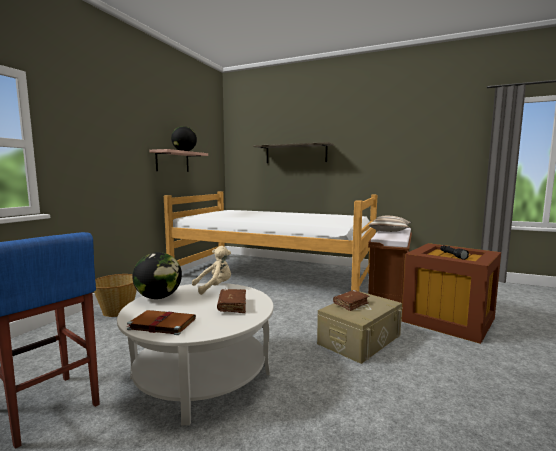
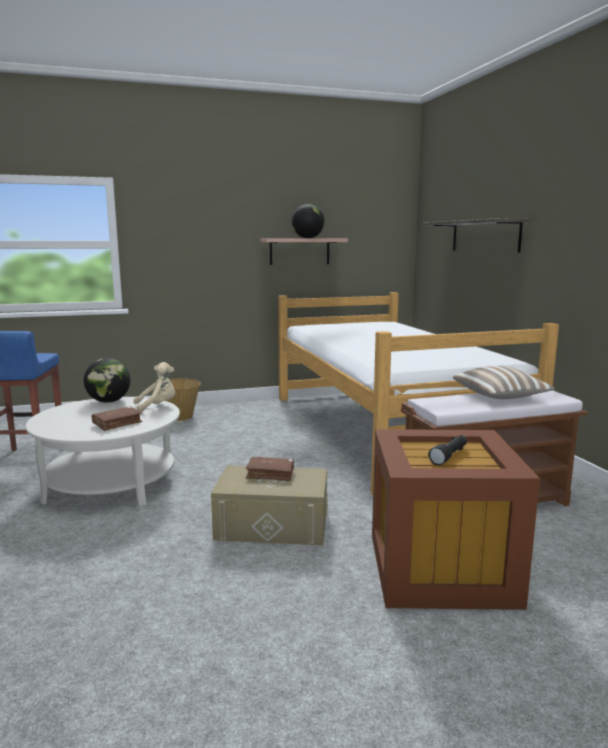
camera: 50 degrees right, 5 degrees up
(161, 324) = (55, 418): brown book -> none
(215, 287) = (157, 406): beige plush toy -> beige plush toy turned 45 degrees counterclockwise

